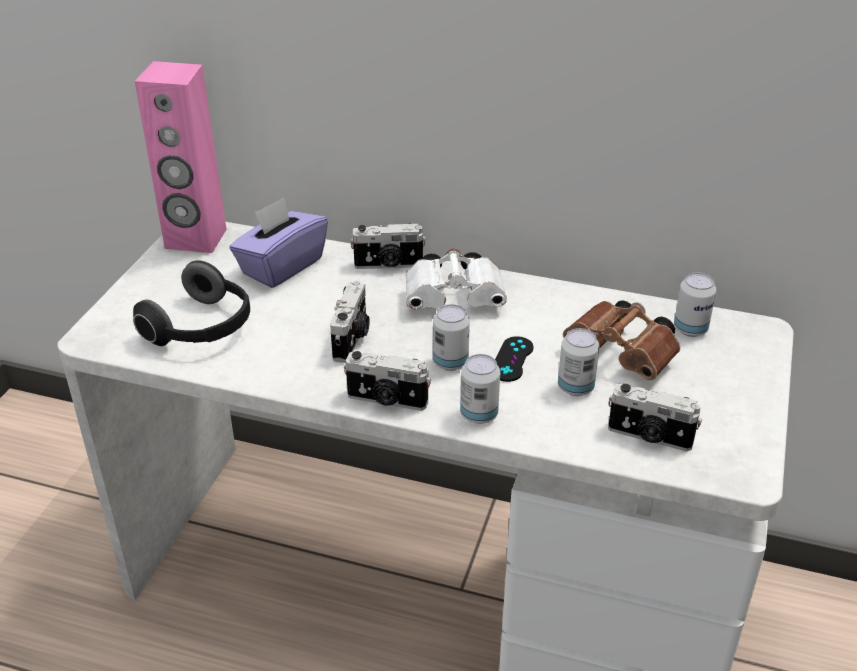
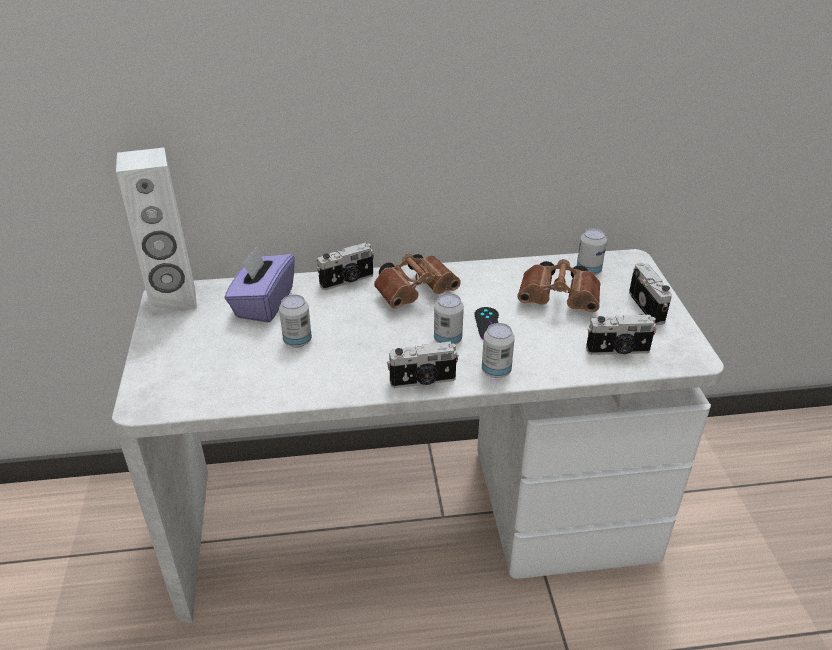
camera: 25 degrees left, 0 degrees up
(195, 239) = (174, 301): pink speaker -> white speaker
(202, 328) = (235, 370): headphones -> none
(352, 339) = (362, 343): camera -> camera (648, 307)
(457, 298) = (417, 292): white binoculars -> brown binoculars
(575, 387) = (546, 332): can -> can (297, 341)

